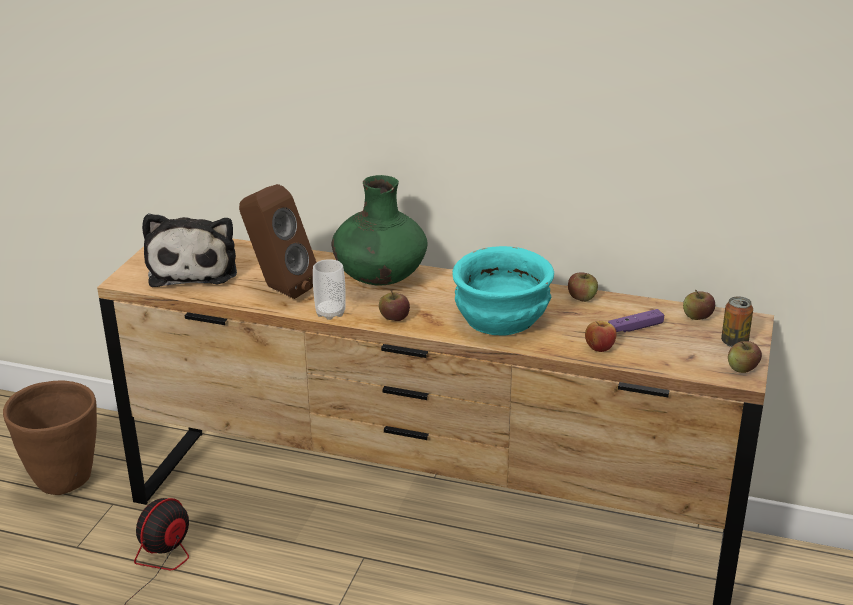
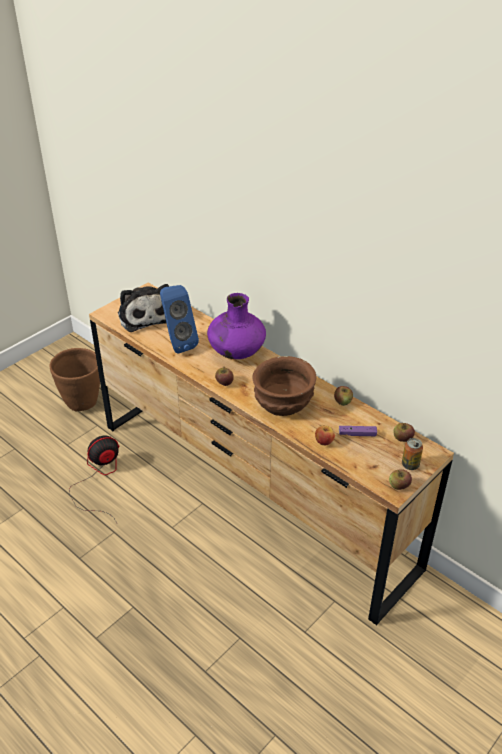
camera: 25 degrees right, 10 degrees up
(194, 268) = (144, 315): plush toy -> plush toy turned 45 degrees counterclockwise
(279, 289) = (177, 343): brown speaker -> blue speaker
(330, 313) = (193, 368): cup -> none
(379, 279) = (236, 353): green vase -> purple vase
(502, 320) = (283, 403): turquoise bowl -> brown bowl

